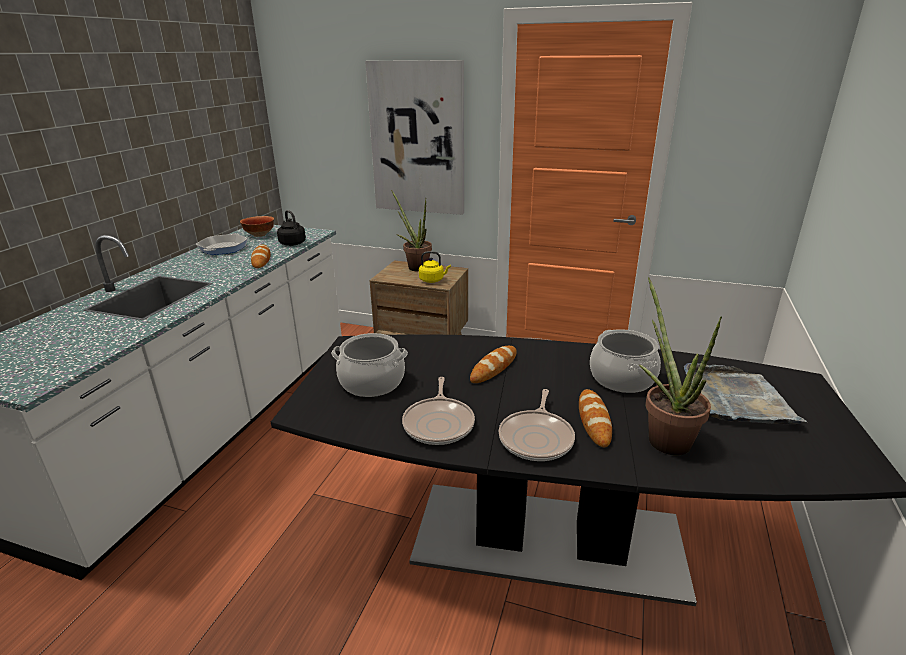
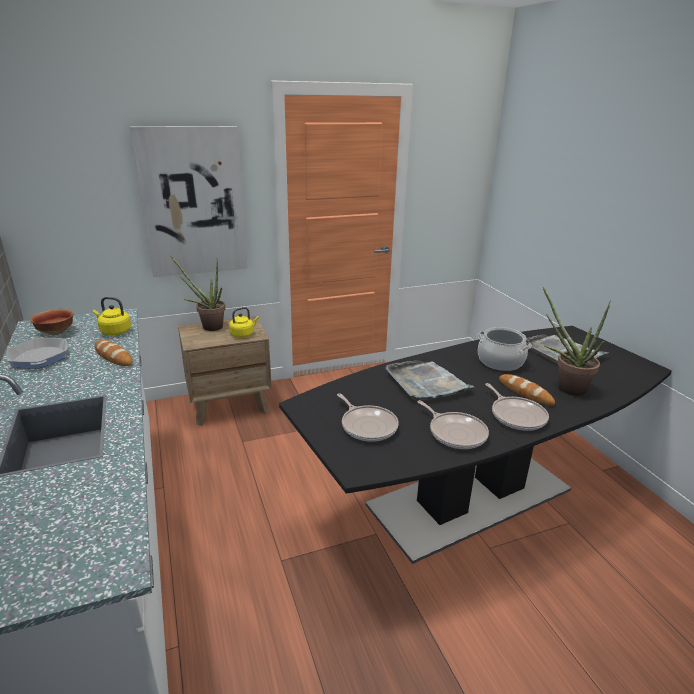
camera: 40 degrees left, 0 degrees up
(292, 243) = (114, 331): black kettle -> yellow kettle
(372, 382) = (367, 426): cooking pot -> frying pan
(494, 367) = (426, 383): bread -> grey tray

